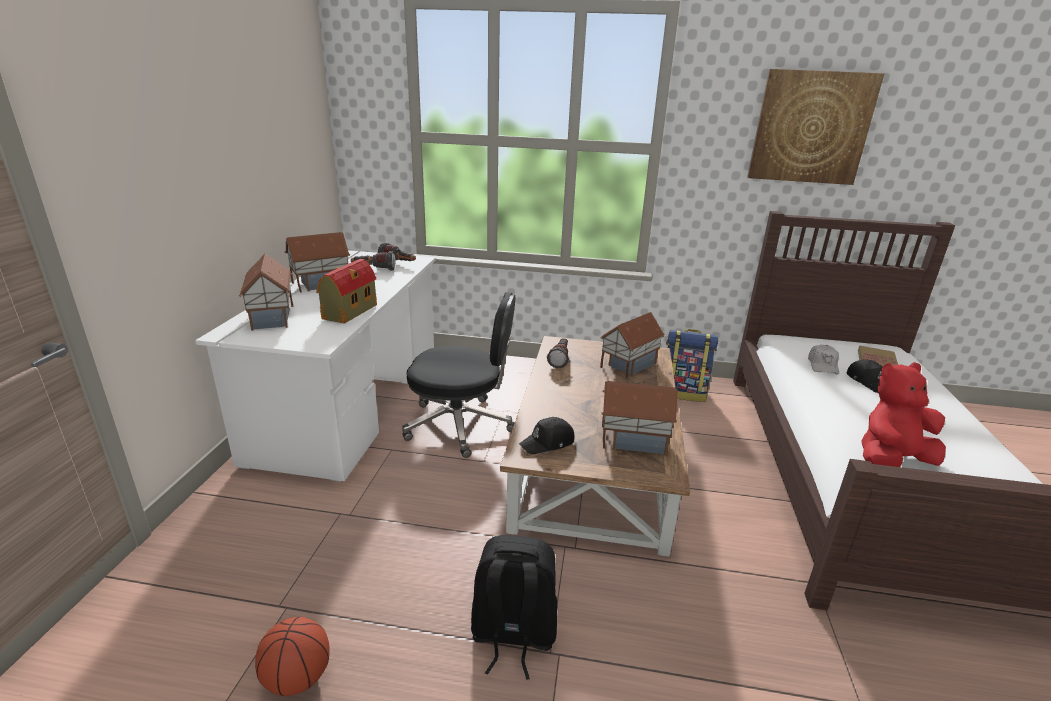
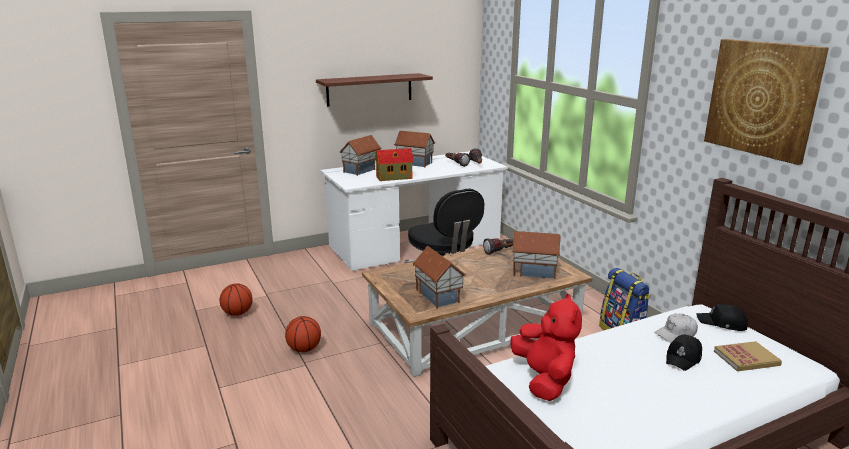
camera: 55 degrees right, 5 degrees down
(227, 173) = (369, 89): none -> shelf
(512, 635) = (304, 349): black backpack -> basketball
(548, 443) = (399, 276): black cap -> black cap (722, 323)
(891, 460) = (544, 379): red plush toy -> red plush toy turned 45 degrees clockwise

